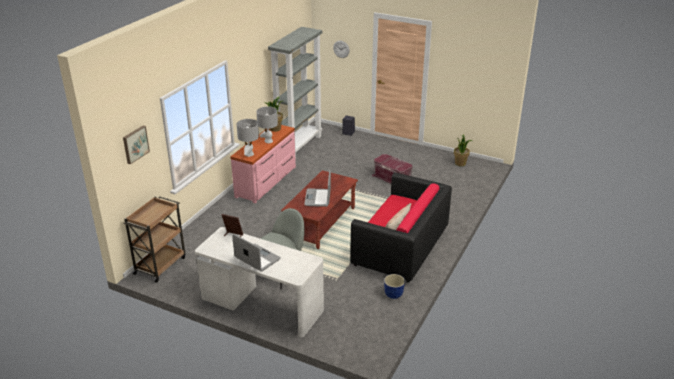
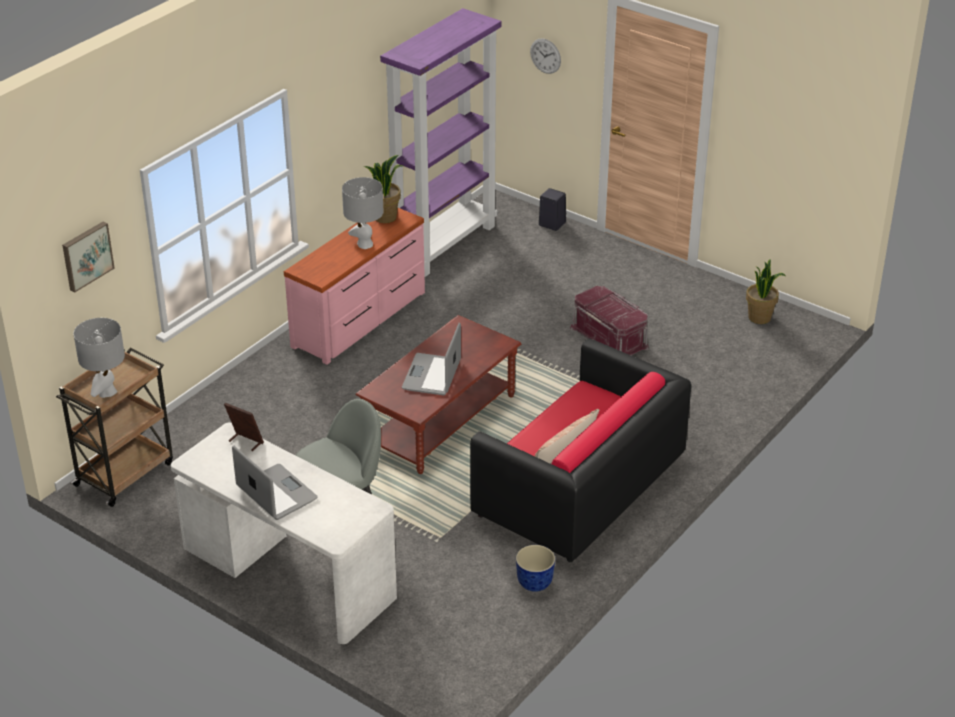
camera: 10 degrees right, 5 degrees up
(249, 154) = (320, 271): grey table lamp -> grey table lamp (107, 392)
(299, 145) = (444, 244): grey bookcase -> purple bookcase

